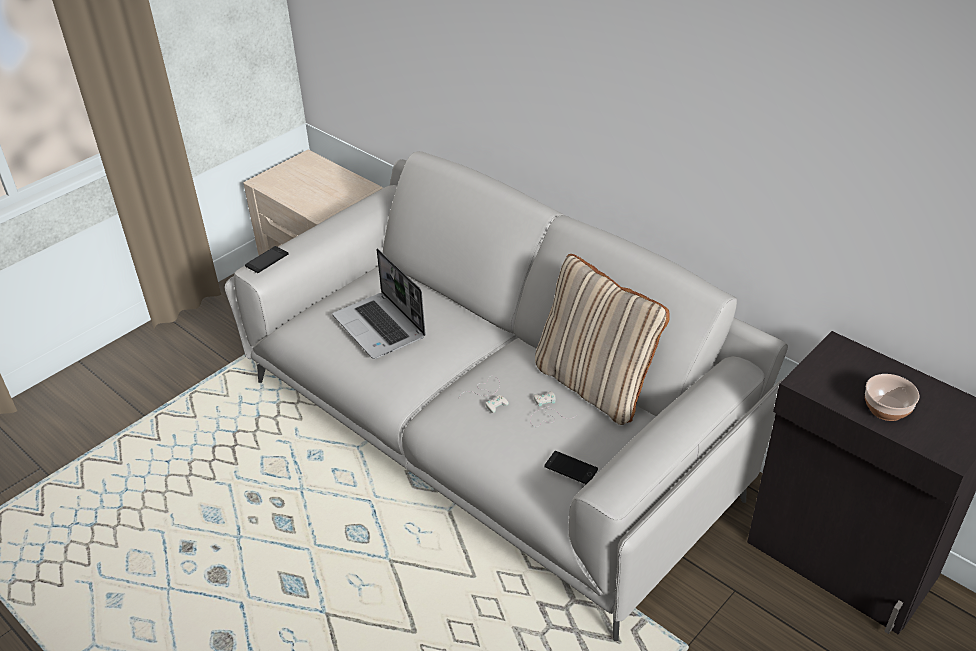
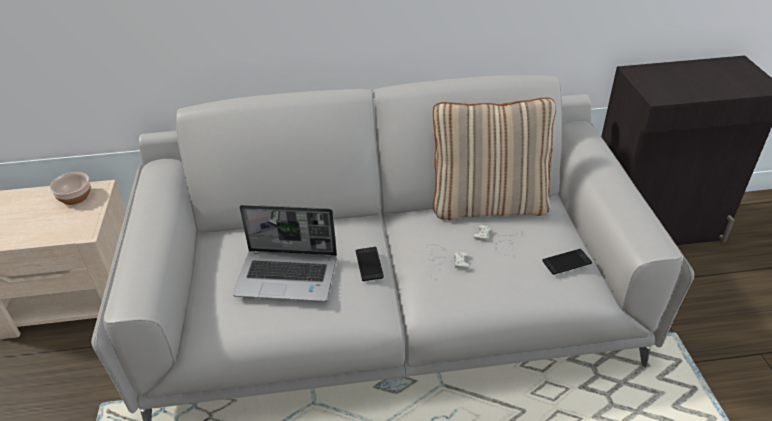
camera: 50 degrees left, 0 degrees up
(267, 260) = (130, 287): phone -> phone (369, 264)
(887, 408) = (710, 85): bowl -> bowl (75, 196)

